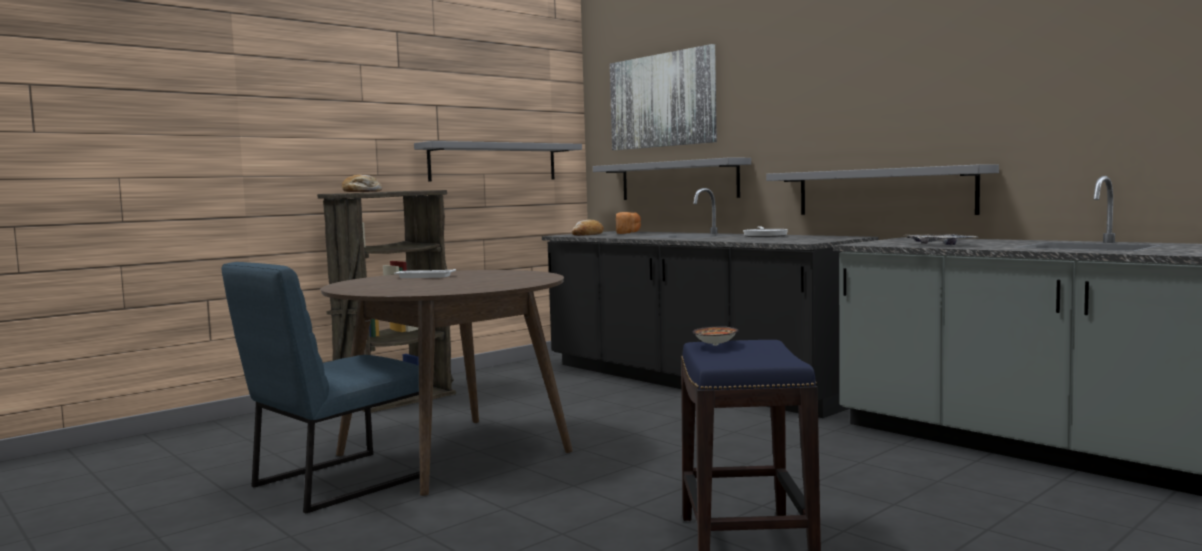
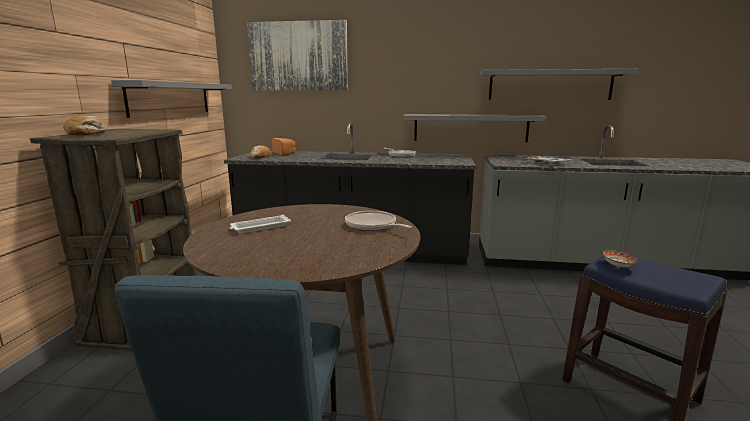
camera: 40 degrees left, 10 degrees up
(509, 281) = (372, 226): none -> frying pan
(678, 180) = (314, 115): grey shelf -> grey shelf (550, 85)

